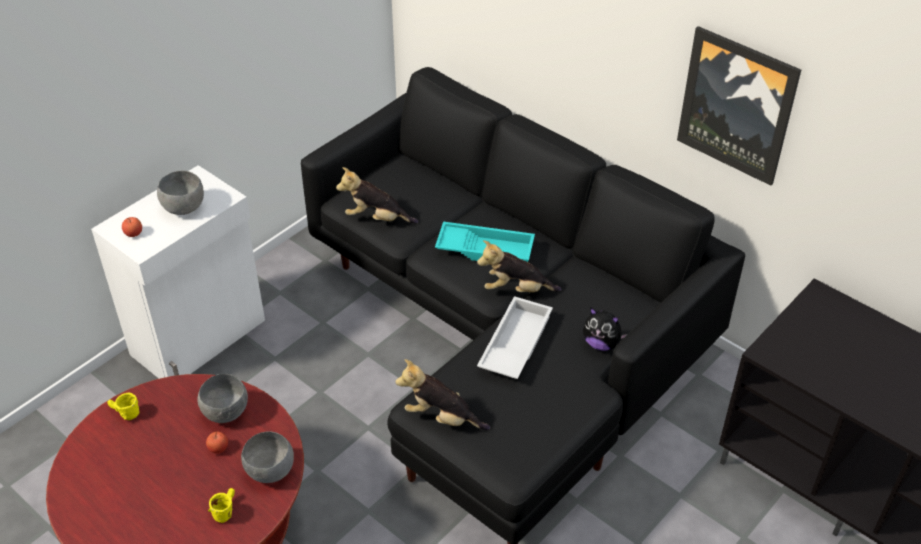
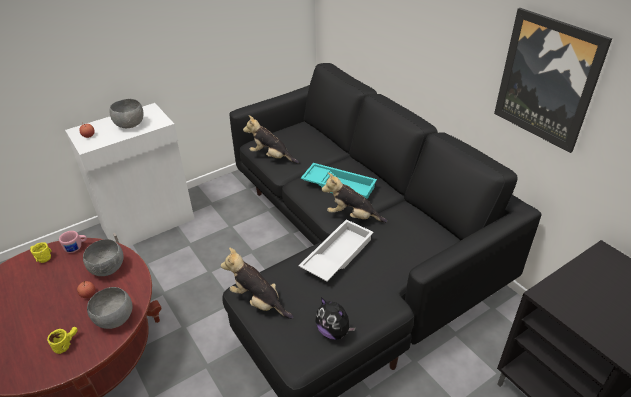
camera: 15 degrees right, 5 degrees down
(166, 392) = (76, 247): none -> pink mug
(601, 344) = (406, 266): plush toy -> plush toy (334, 331)

